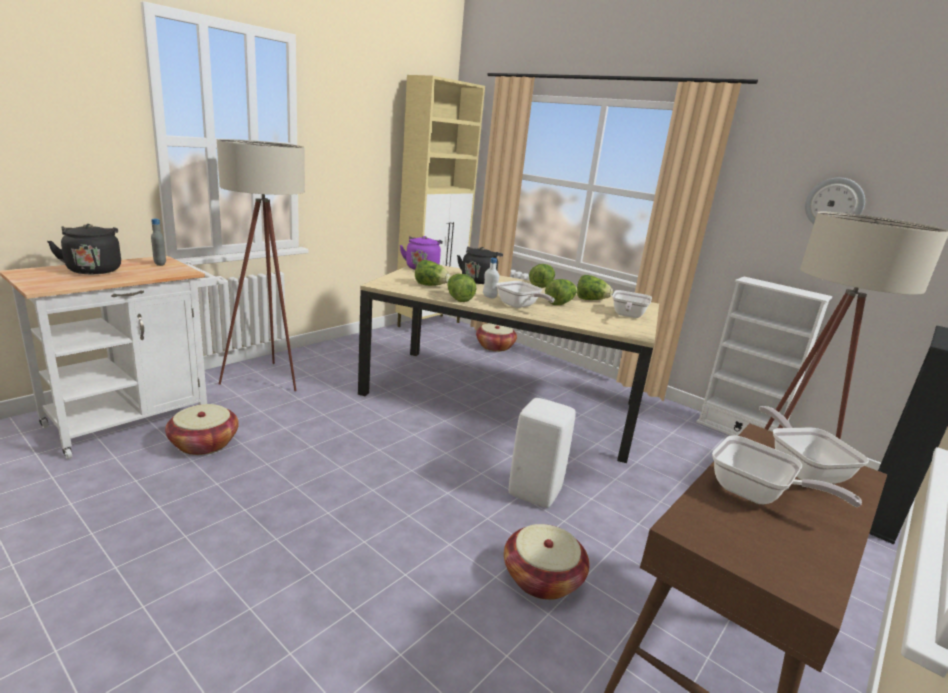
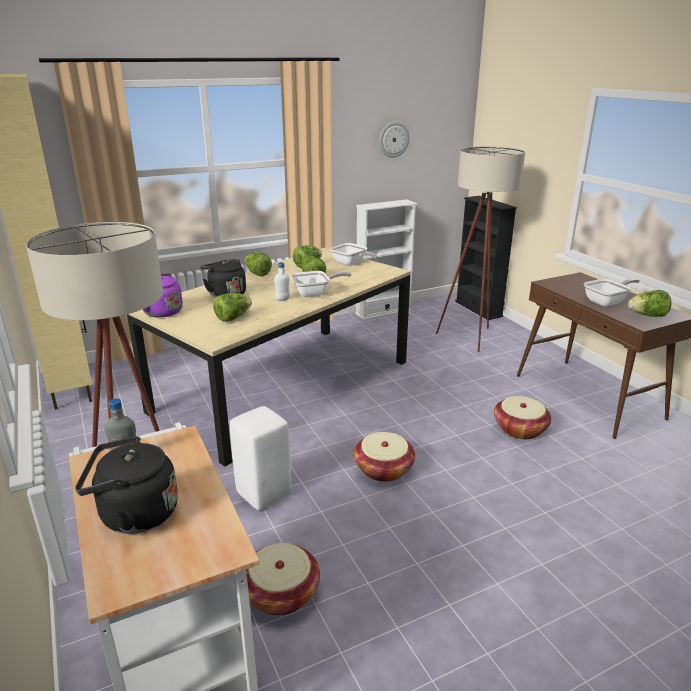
camera: 65 degrees left, 5 degrees up
(458, 298) = (283, 313): lettuce -> lettuce (647, 315)
(495, 347) = (170, 362): basket -> basket (383, 469)
(533, 492) = (430, 408): white stool -> white stool (263, 494)
(802, 469) = (580, 286): frying pan -> none

